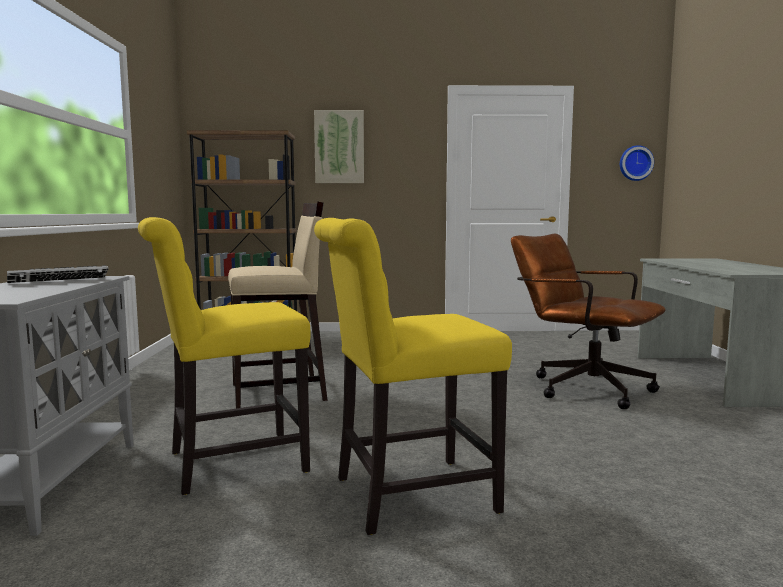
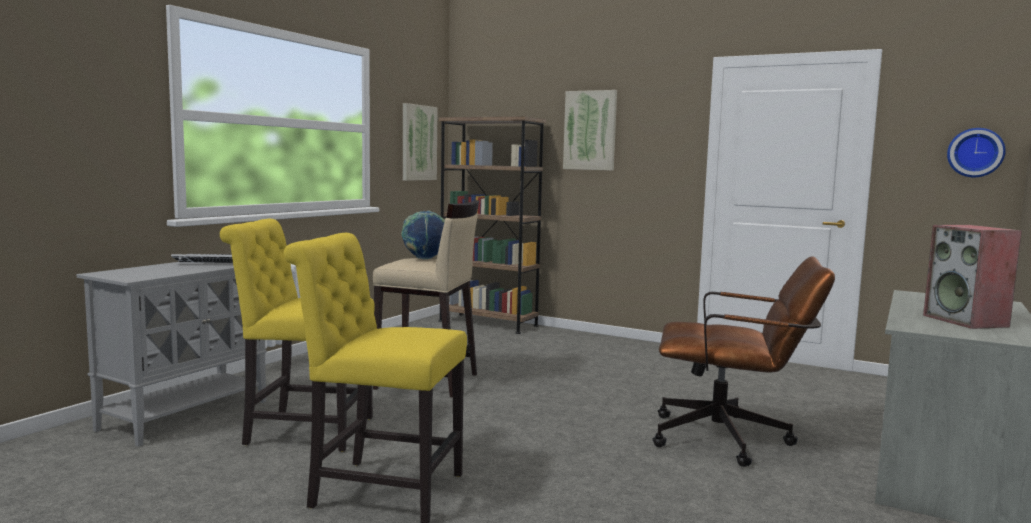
camera: 30 degrees right, 0 degrees up
(164, 156) = (418, 143): none -> picture
(265, 265) = (425, 259): none -> globe
(581, 387) = (732, 440): brown office chair -> brown office chair turned 120 degrees clockwise
(742, 267) = (966, 321): none -> speaker

